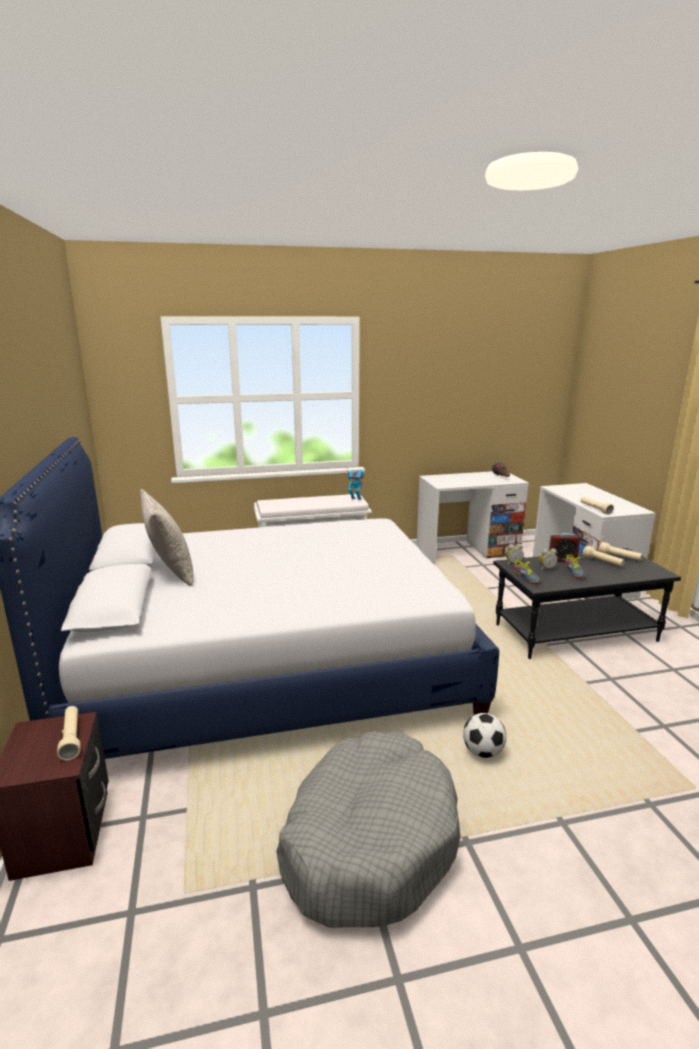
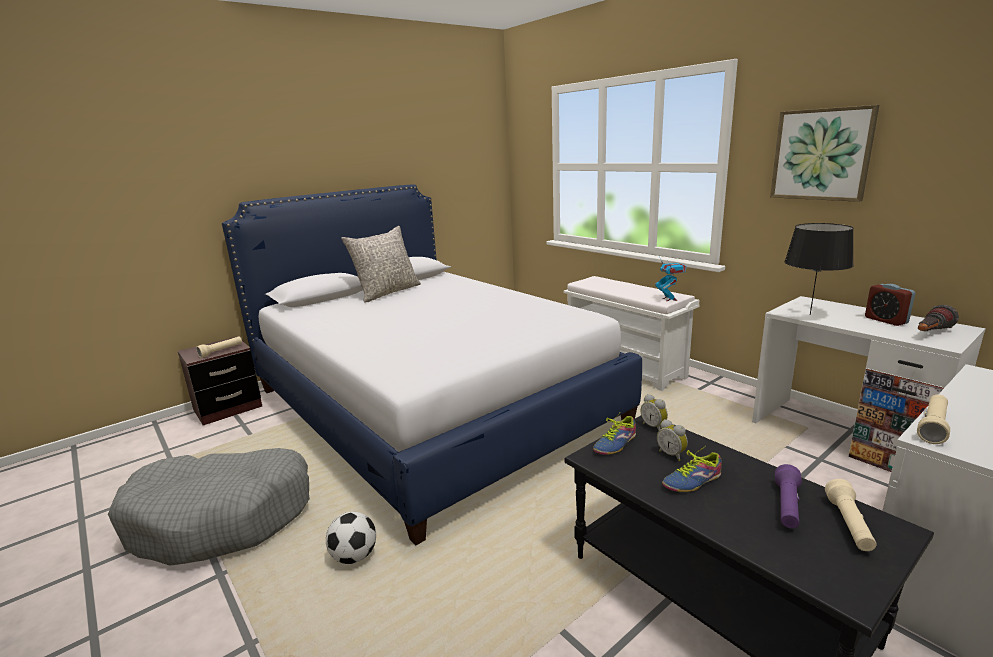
camera: 65 degrees right, 0 degrees up
(420, 384) = (821, 154): none -> picture
(452, 483) = (810, 315): none -> black table lamp
(562, 559) = (734, 463): alarm clock -> alarm clock (886, 320)
(602, 562) = (787, 506): beige flashlight -> purple flashlight

